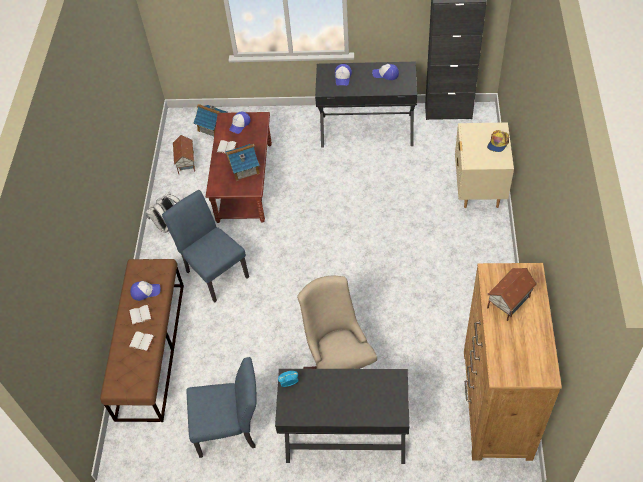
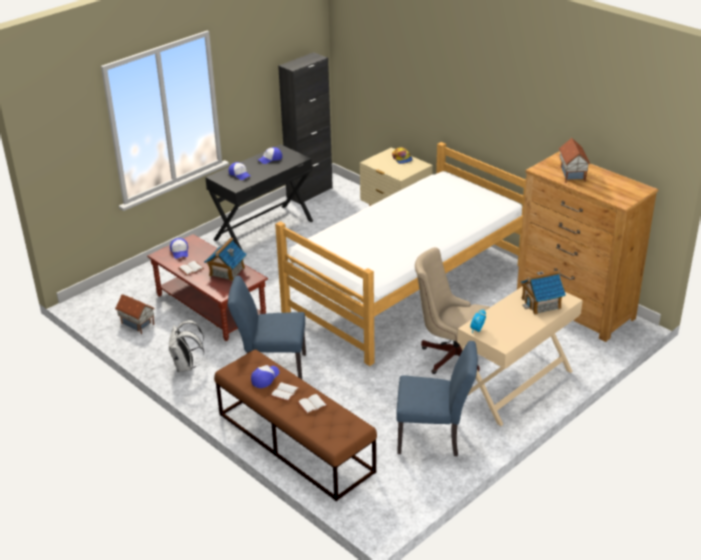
camera: 50 degrees left, 20 degrees down
(212, 127) = (126, 292): toy house -> toy house (541, 303)
(231, 429) = (434, 438): blue chair -> blue chair turned 60 degrees clockwise
(345, 436) = (515, 385): black desk -> beige desk
(394, 272) = (408, 288): none -> bed

